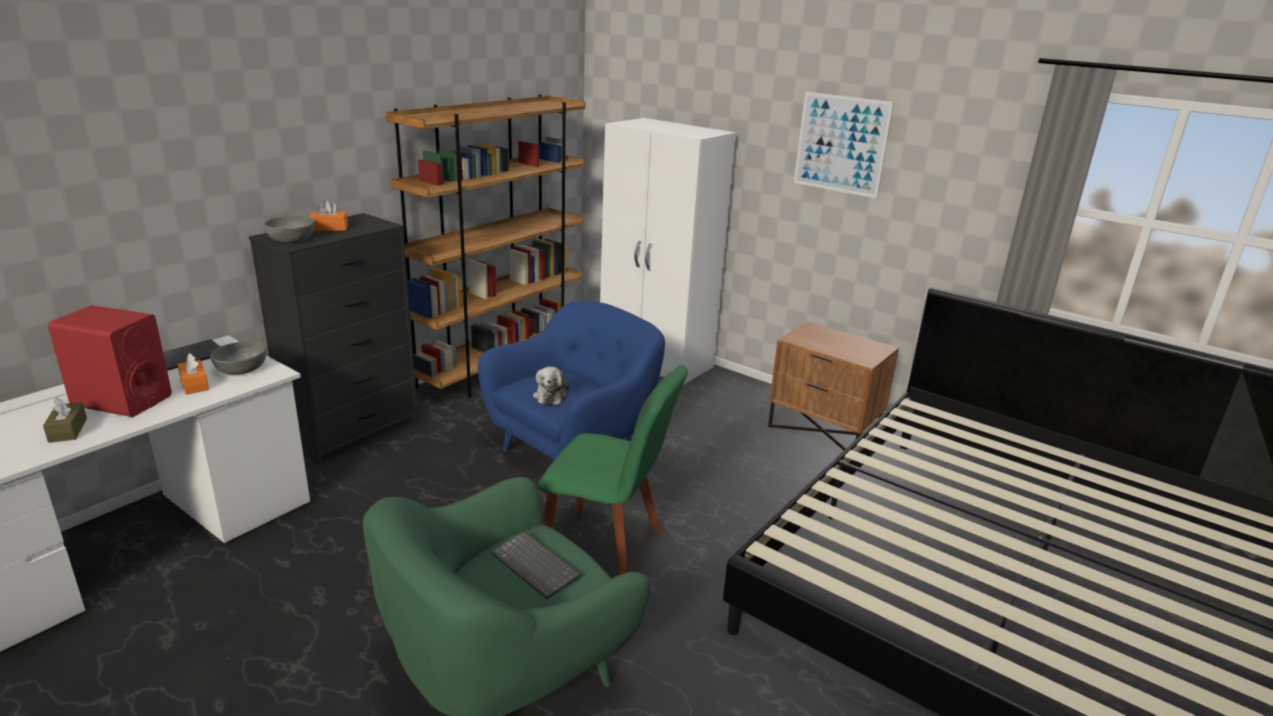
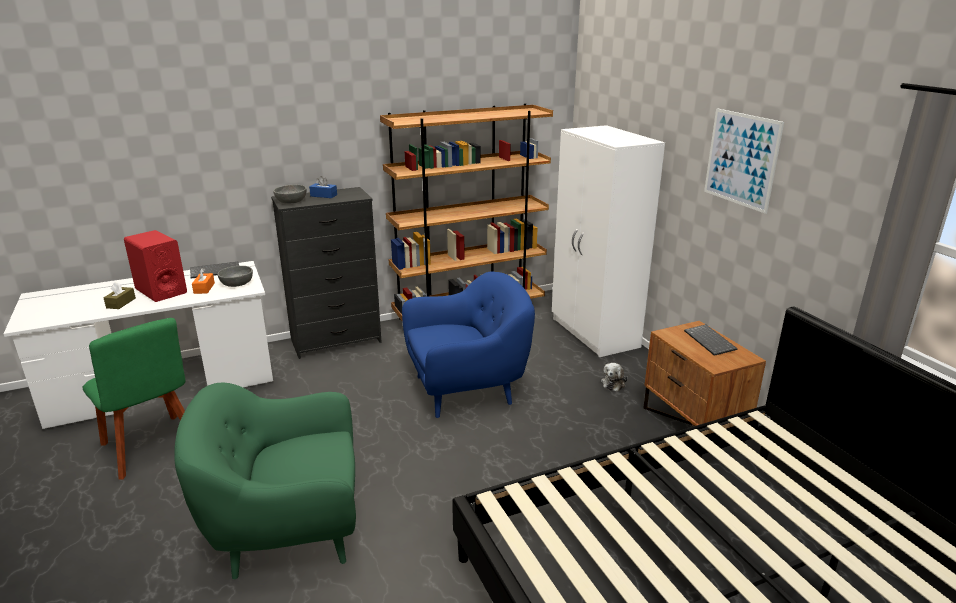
camera: 30 degrees right, 0 degrees up
(329, 228) = (323, 195): orange tissue box -> blue tissue box
(537, 566) = (308, 457): keyboard -> keyboard (711, 341)
(550, 395) = (438, 341): plush toy -> plush toy (614, 383)
(607, 549) = (427, 468): green chair -> green chair (152, 448)

